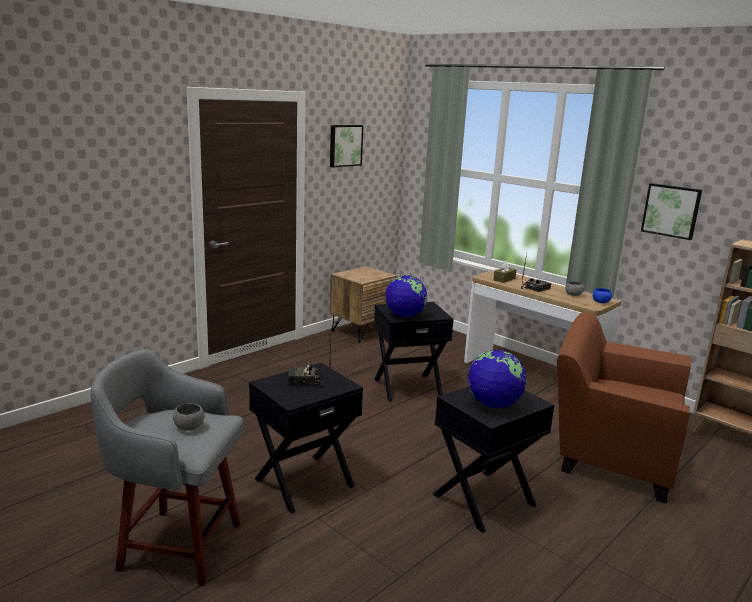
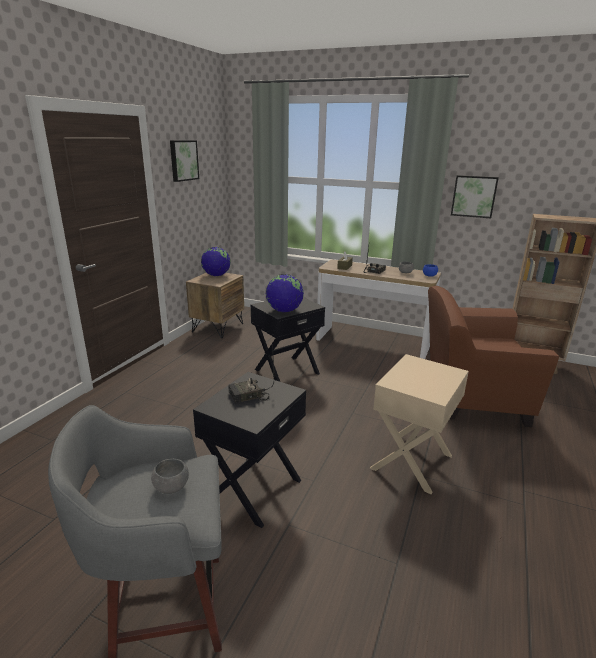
camera: 20 degrees left, 5 degrees up
(485, 500) = (412, 462): black side table -> beige side table
(493, 404) = (426, 382): globe -> globe (216, 275)

